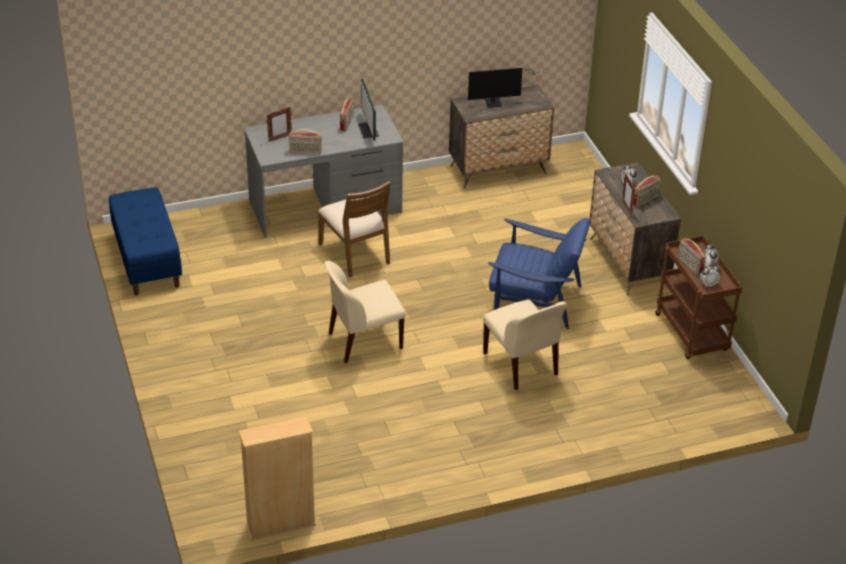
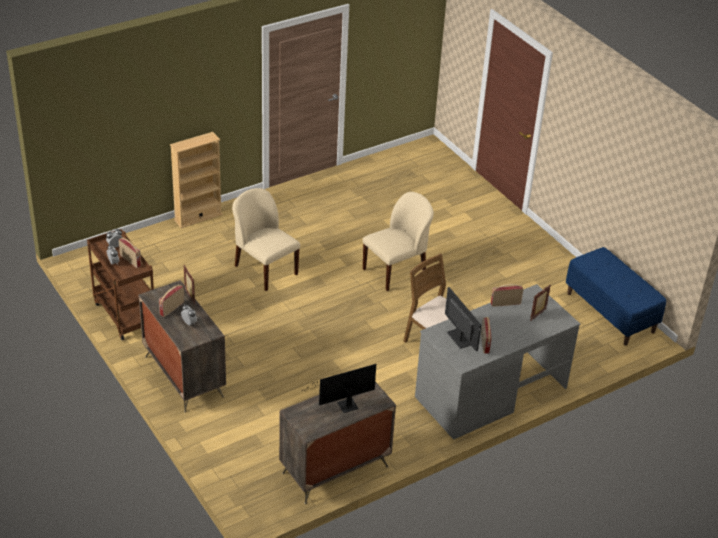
camera: 165 degrees right, 0 degrees up
(281, 525) = (395, 153): beige bookcase -> beige bookcase (198, 217)
(534, 300) = (265, 326): blue armchair -> none

